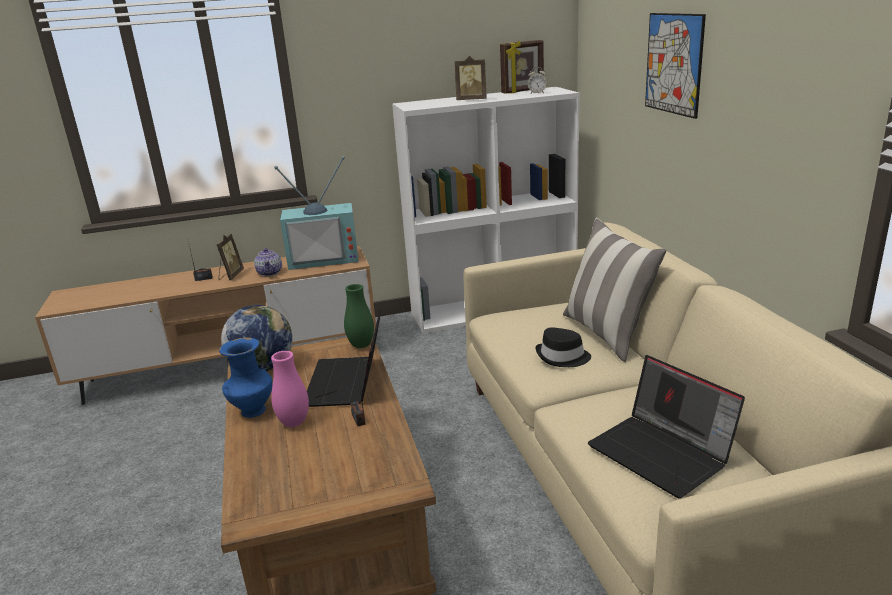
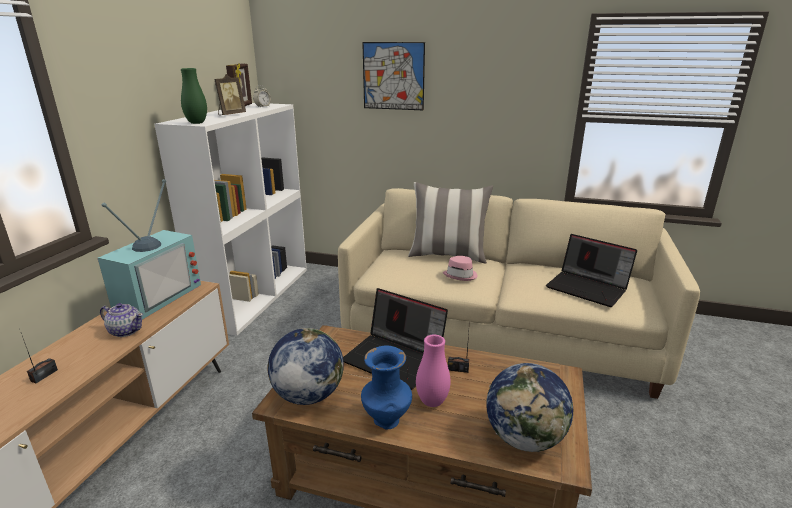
camera: 60 degrees left, 0 degrees up
(231, 276) = (79, 355): picture frame -> none
(272, 487) = (525, 438): none -> globe
(361, 345) = (339, 335): green vase -> green vase (197, 123)
(562, 357) = (461, 275): black hat -> pink hat
(662, 453) = (588, 288): laptop -> laptop turned 45 degrees clockwise

